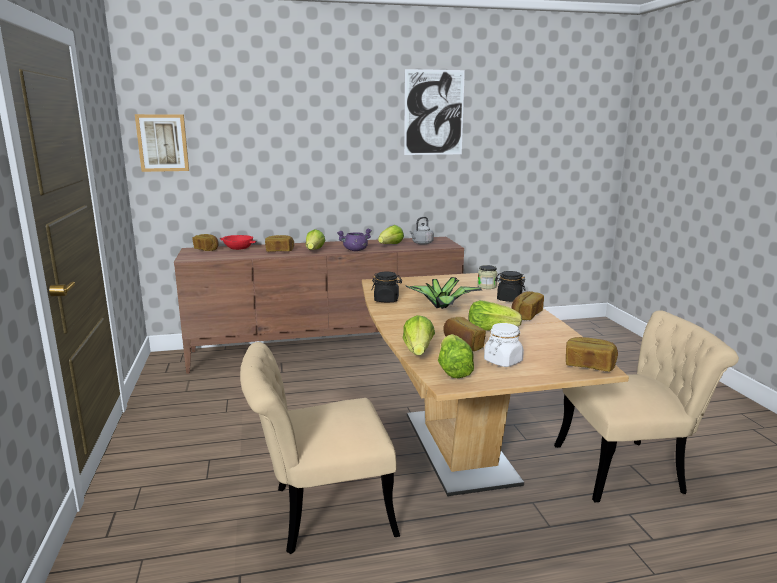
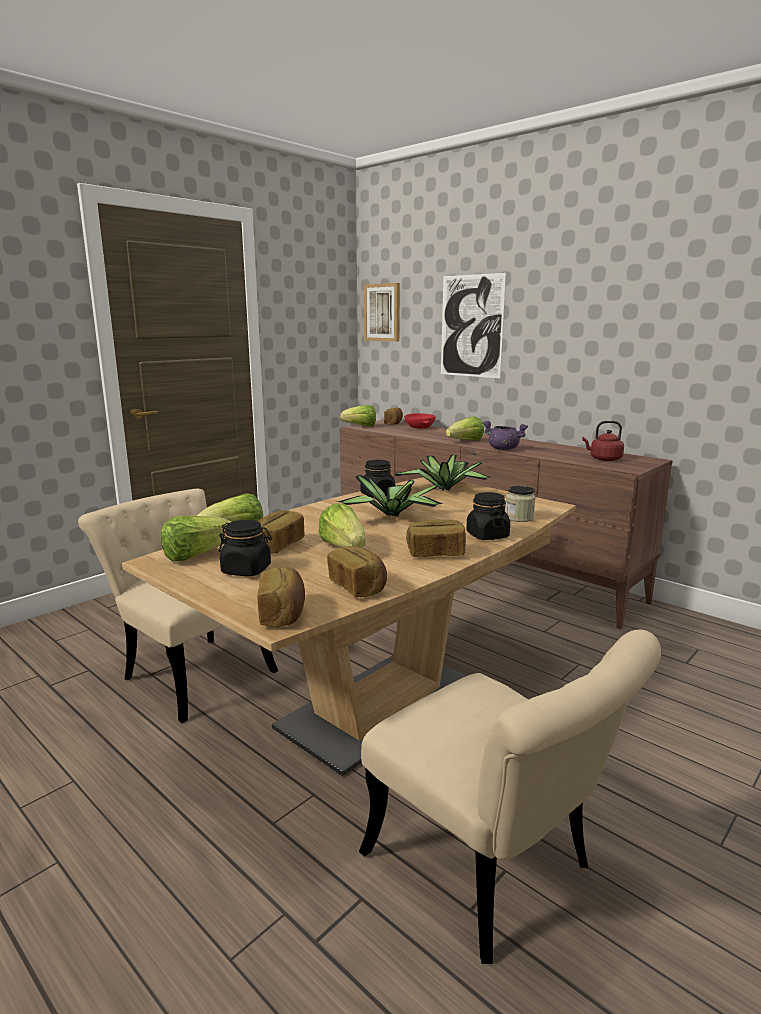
camera: 55 degrees right, 0 degrees up
(279, 251) = (438, 435): bread -> bread (358, 587)
(390, 245) = (560, 453): lettuce -> lettuce (360, 426)
(402, 284) = (445, 489): none -> potted plant
(421, 243) = (603, 459): grey kettle -> red kettle
(434, 113) = (677, 266): picture -> picture (471, 326)
(503, 361) = (246, 570): white jar -> black jar

